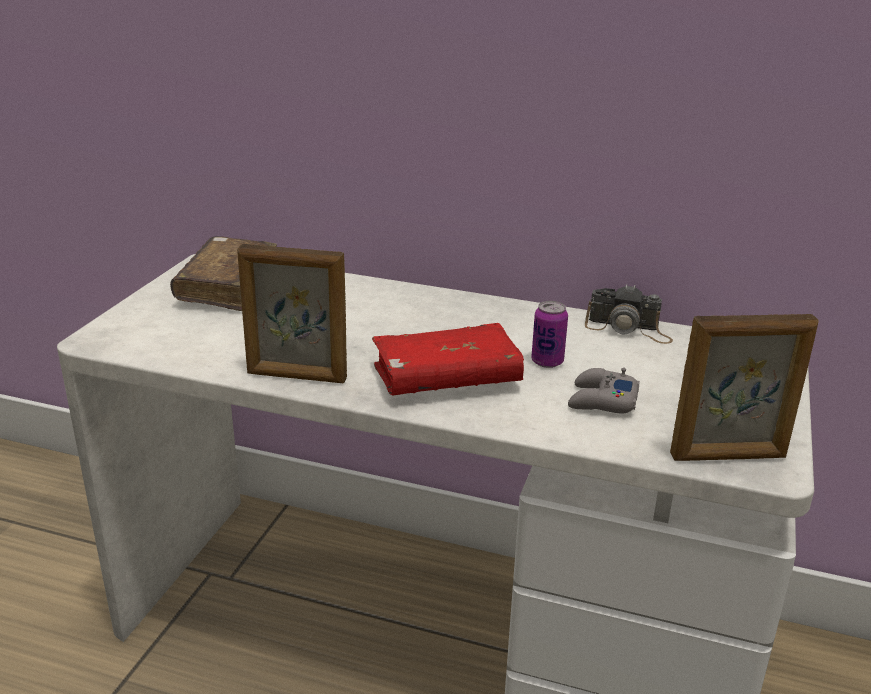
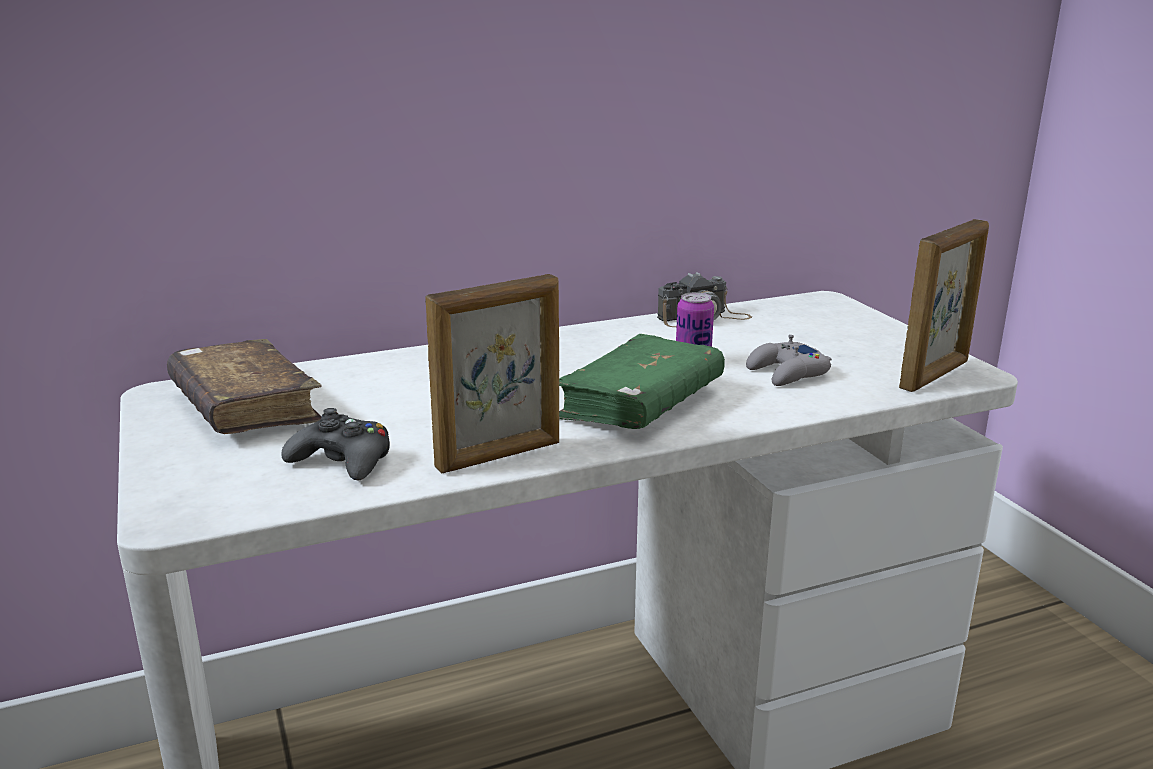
camera: 40 degrees left, 5 degrees down
(215, 342) = (343, 461): none -> black game controller
(446, 378) = (640, 403): red book -> green book

